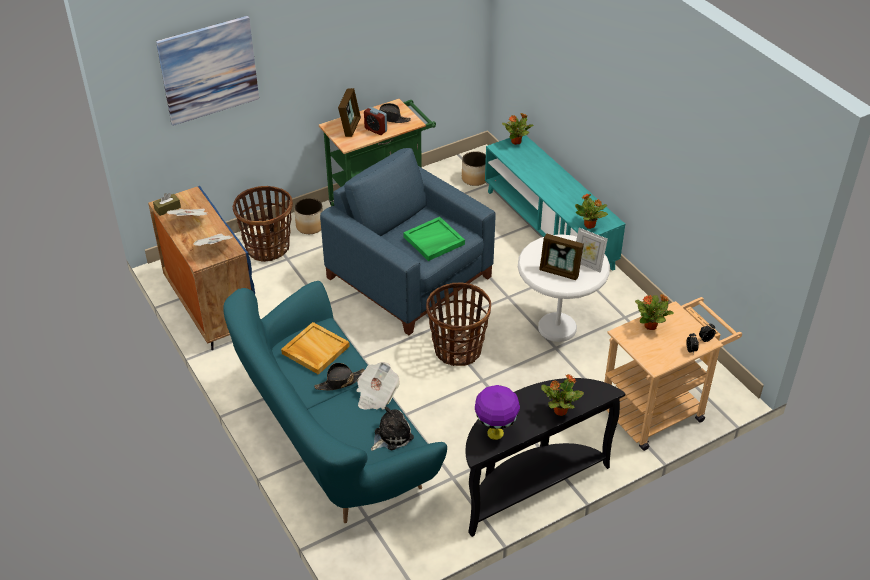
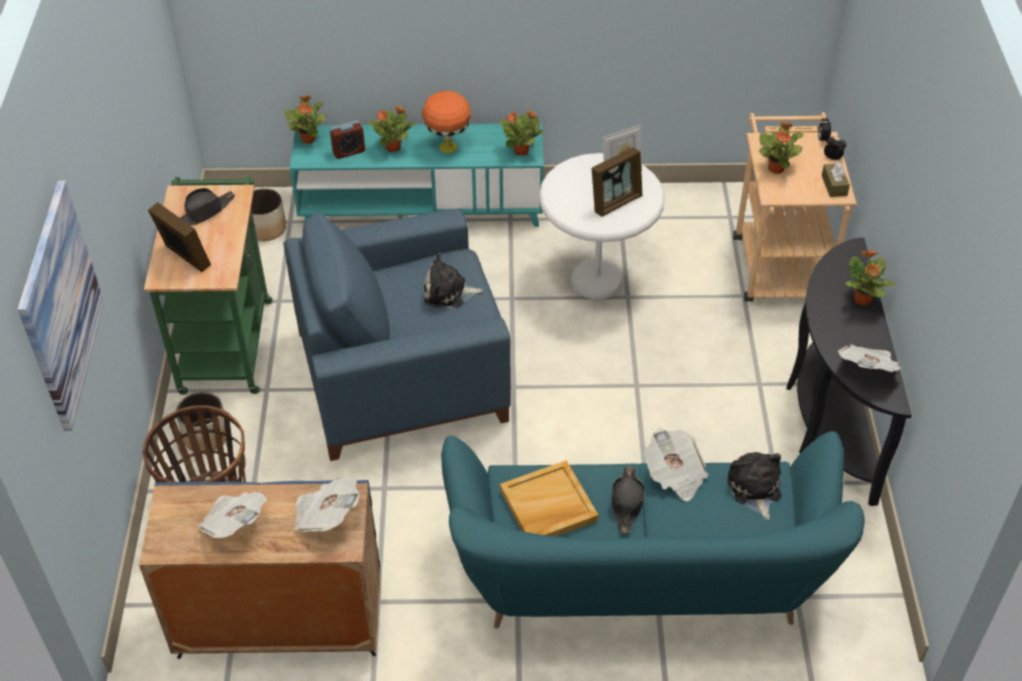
camera: 60 degrees left, 5 degrees up
(167, 208) = (178, 543): brown tissue box -> brown tissue box (834, 185)
(375, 130) = (217, 236): alarm clock -> alarm clock (348, 151)
(434, 241) = (448, 292): green tray -> plush toy
(457, 349) = (568, 385): basket -> none
(495, 432) = (867, 369): purple table lamp -> newspaper
(541, 175) = (394, 147): none -> potted plant
(563, 195) = (448, 147): none -> orange table lamp

